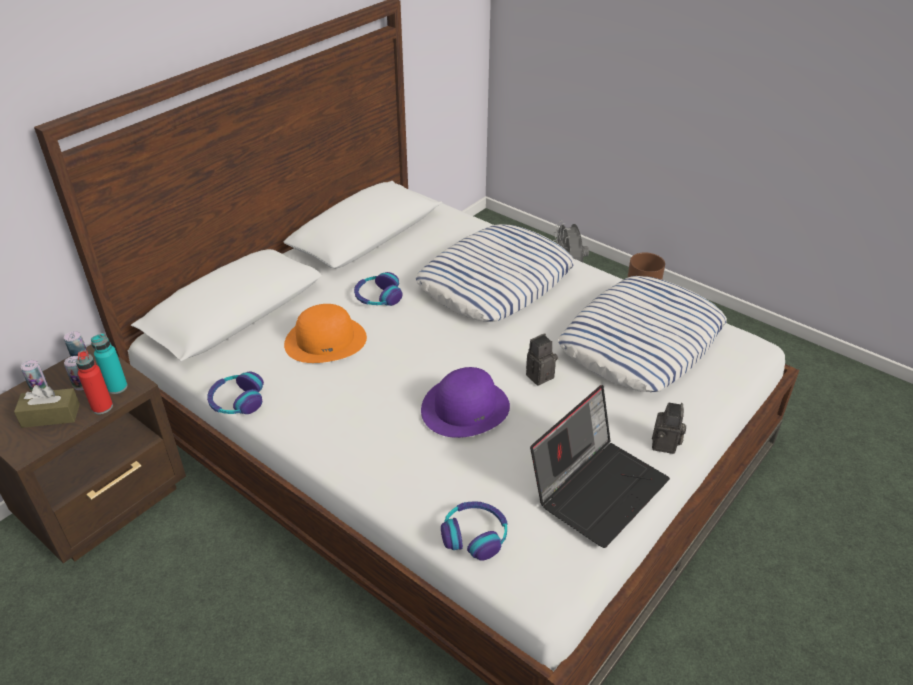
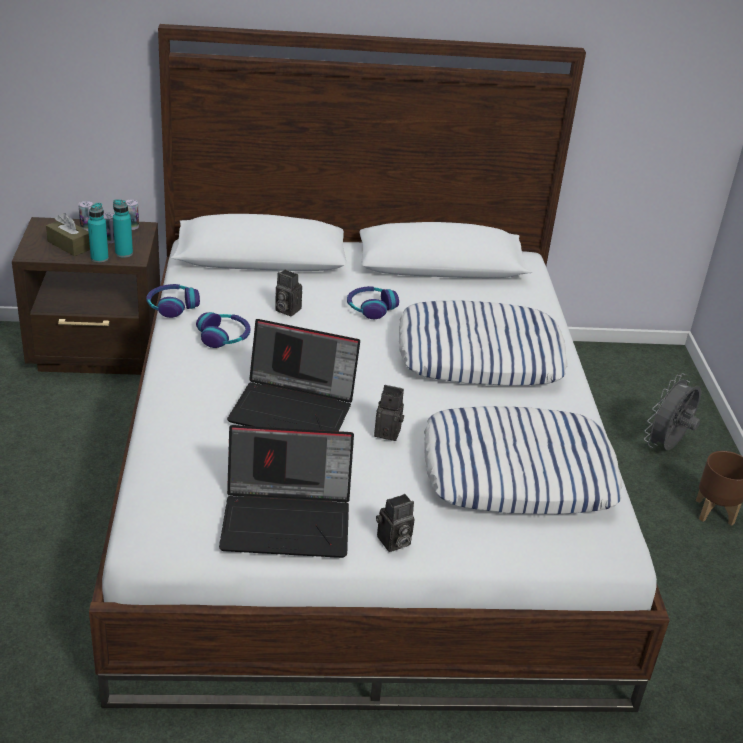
camera: 45 degrees right, 5 degrees down
(102, 407) = (99, 258): red bottle -> turquoise bottle
(326, 340) = (286, 309): orange hat -> camera
(465, 407) = (295, 409): purple hat -> laptop
(475, 535) = (163, 477): headphones -> headphones (224, 336)

